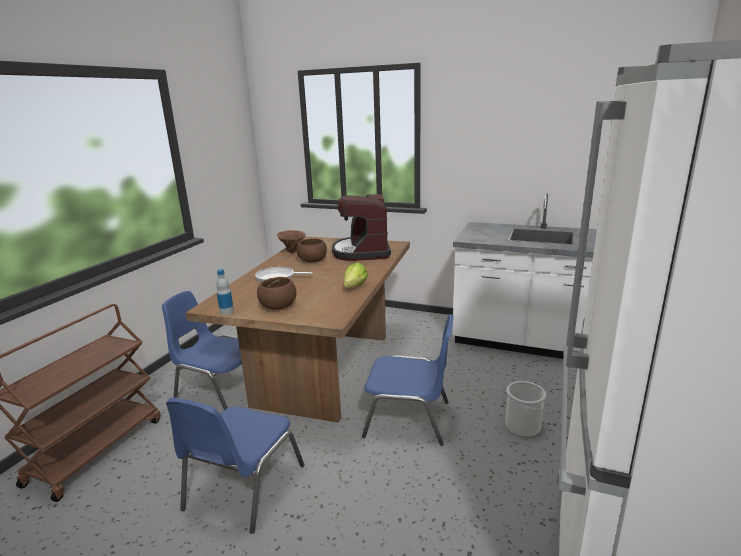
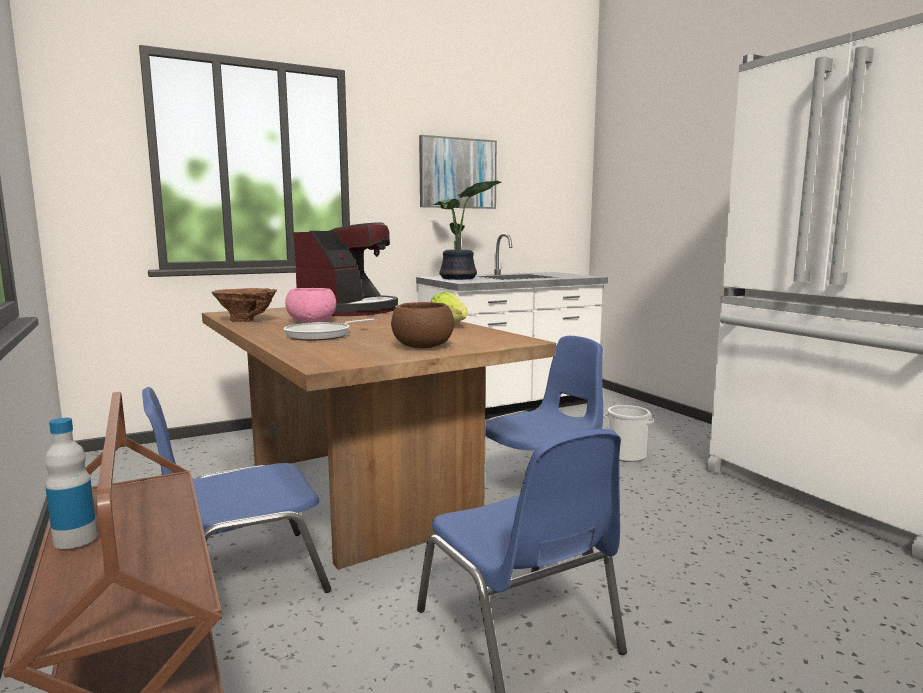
camera: 50 degrees left, 10 degrees down
(226, 312) = (373, 361): bottle -> bottle (75, 539)
(312, 261) = (311, 321): brown bowl -> pink bowl
(362, 252) = (349, 311): coffee machine -> coffee machine turned 105 degrees counterclockwise
(484, 231) = (459, 278): none -> potted plant
(515, 136) = (457, 173): none -> picture

